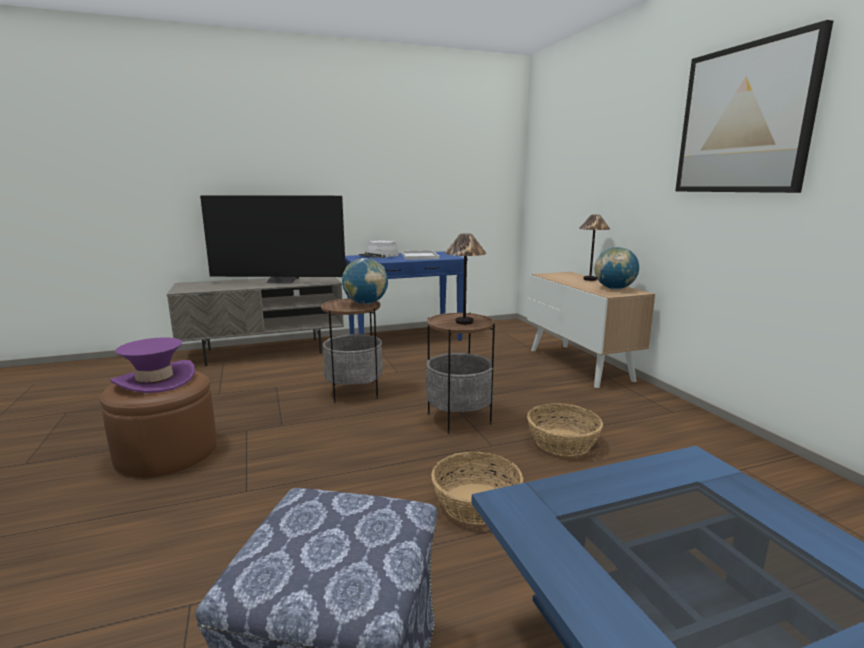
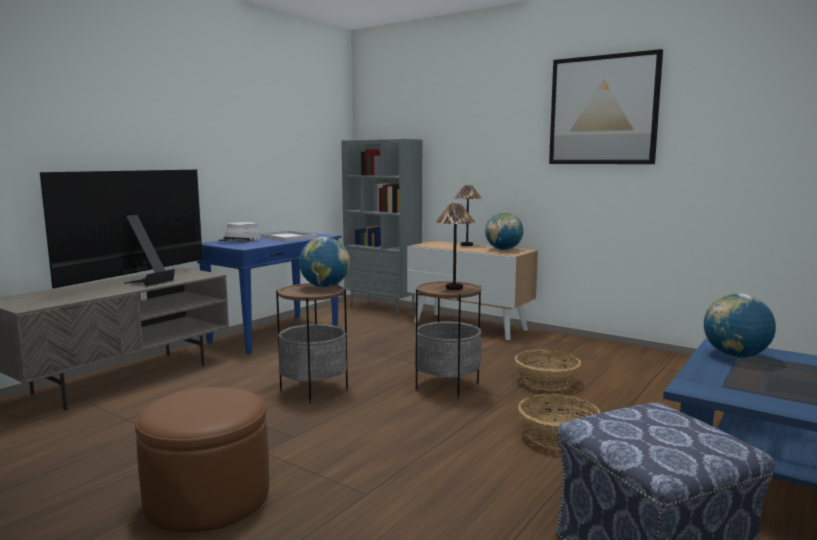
camera: 35 degrees left, 5 degrees down
(155, 380) = (202, 403): purple hat -> none
(281, 281) = (143, 281): television -> television turned 150 degrees clockwise
(525, 332) = (383, 308): none -> grey bookcase
(681, 483) = (735, 356): none -> globe

